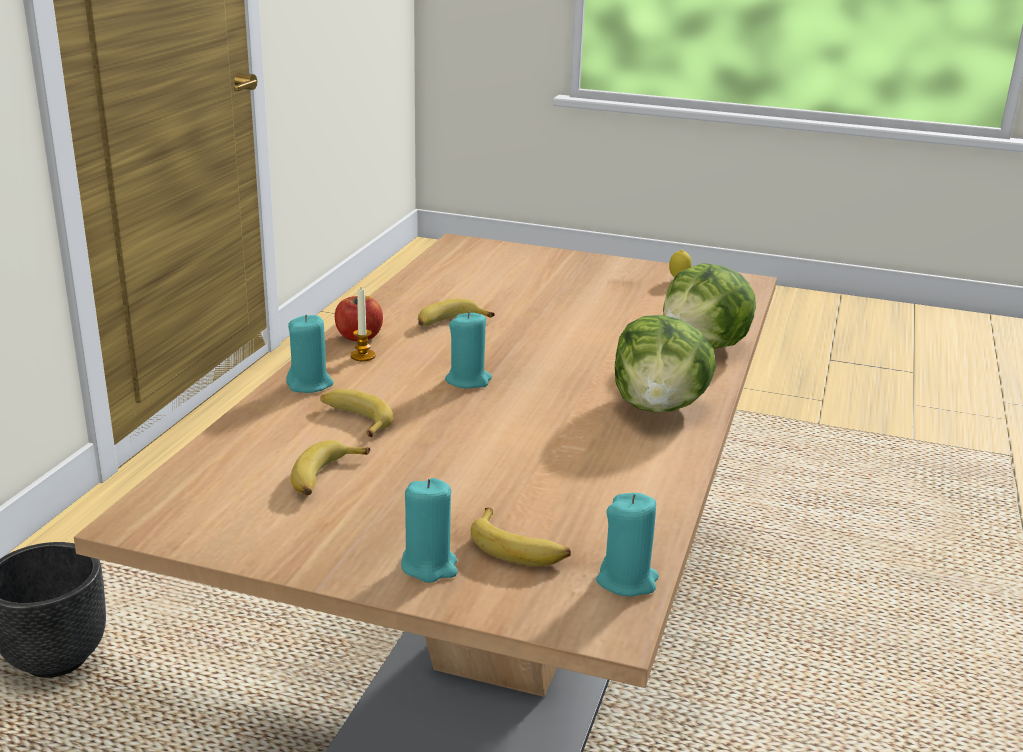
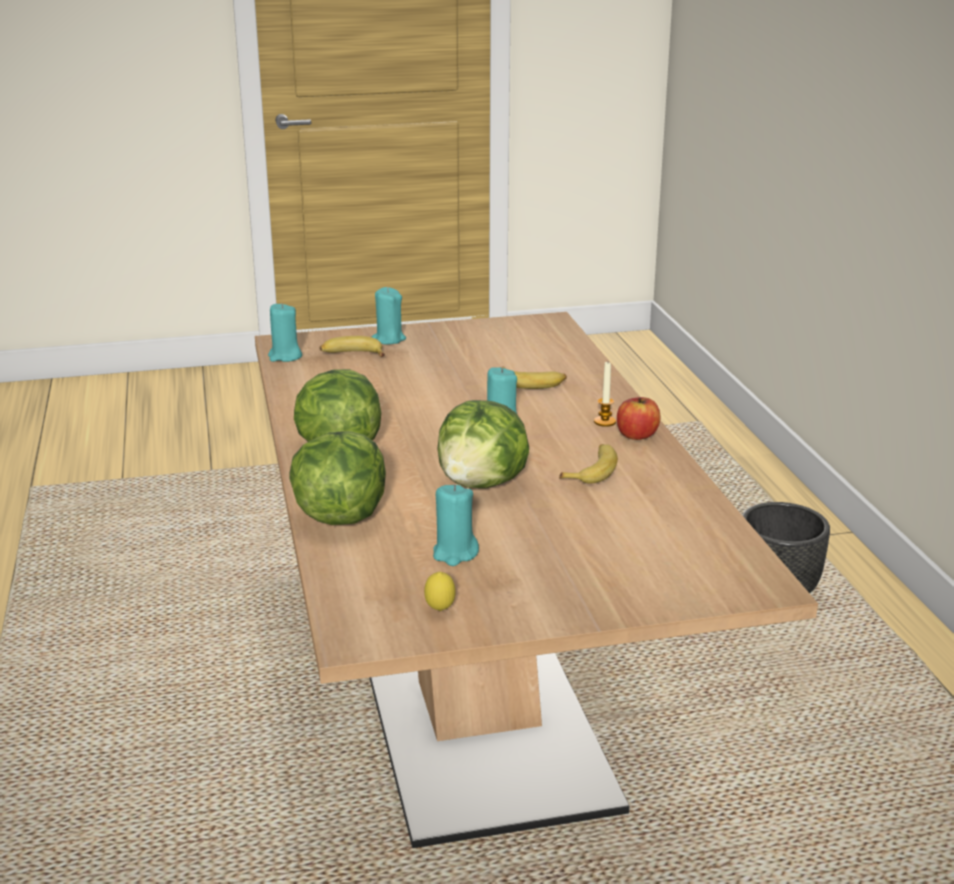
camera: 150 degrees right, 0 degrees up
(310, 384) = (600, 394): turquoise candle -> turquoise candle (455, 553)
(325, 477) = (496, 355): banana -> none
(557, 337) = (482, 484): none -> lettuce

